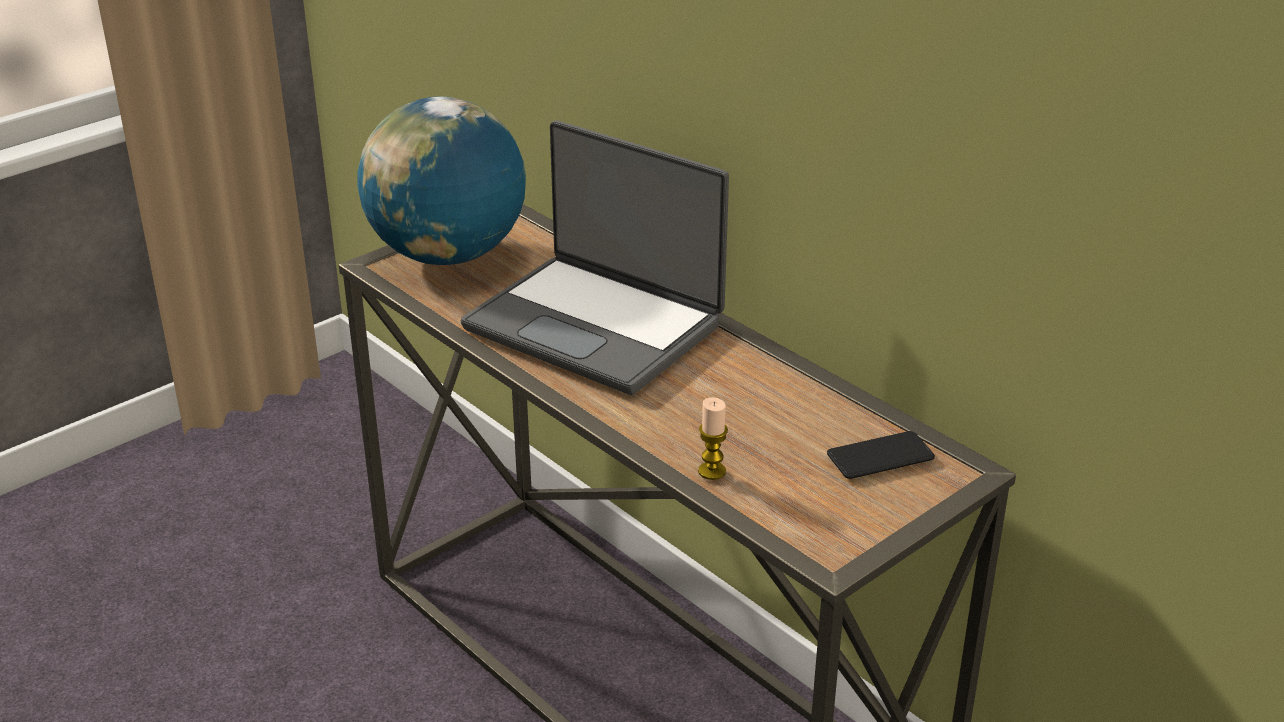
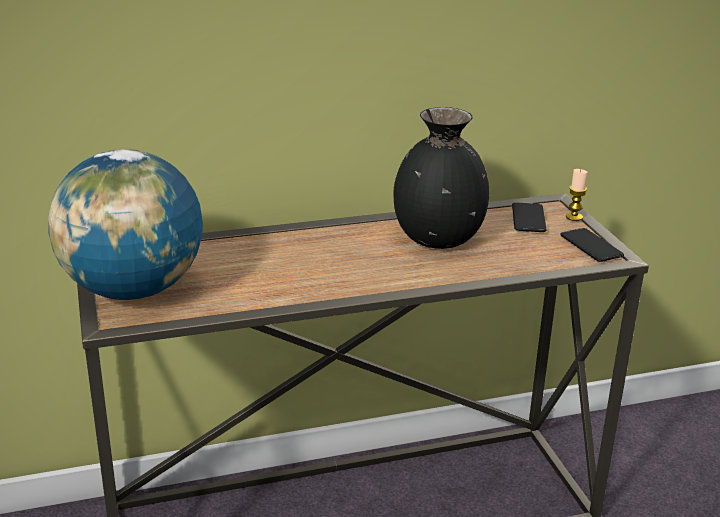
camera: 65 degrees left, 5 degrees down
(596, 325) = (304, 259): laptop -> none
(712, 471) = (510, 266): candle -> candle (574, 217)
(745, 400) = (438, 239): none -> black vase
(844, 529) = (591, 246): none -> phone

